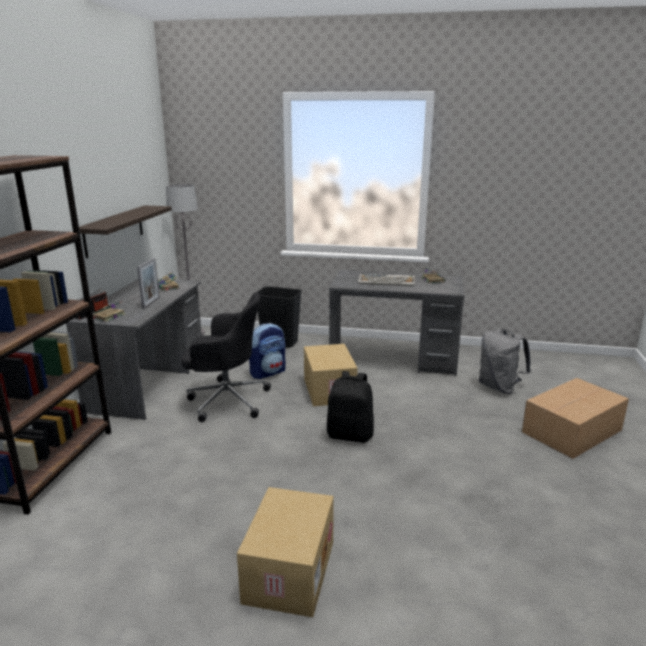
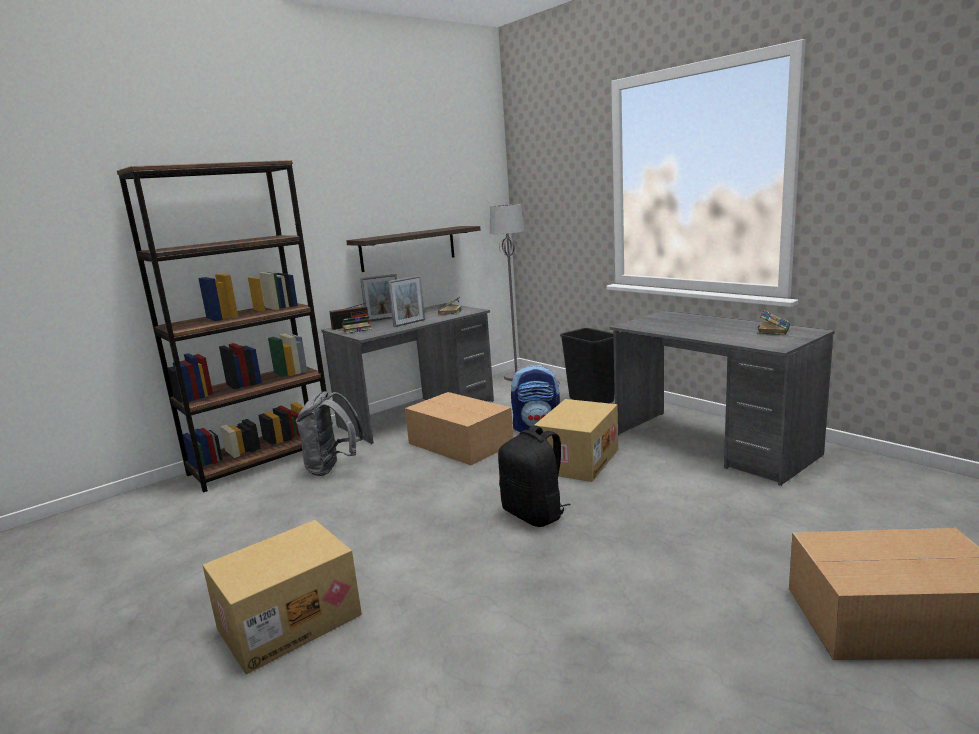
camera: 40 degrees right, 5 degrees down
(112, 301) = (383, 319): none -> picture frame
(226, 400) = (461, 444): black office chair -> cardboard box
(387, 281) = (699, 327): keyboard -> none
(499, 387) = (838, 518): grey backpack -> grey backpack (333, 468)

